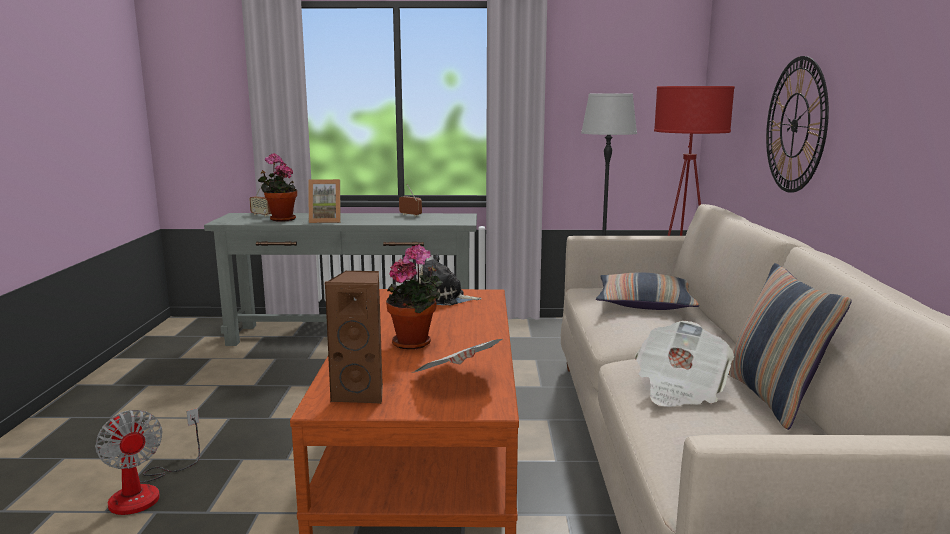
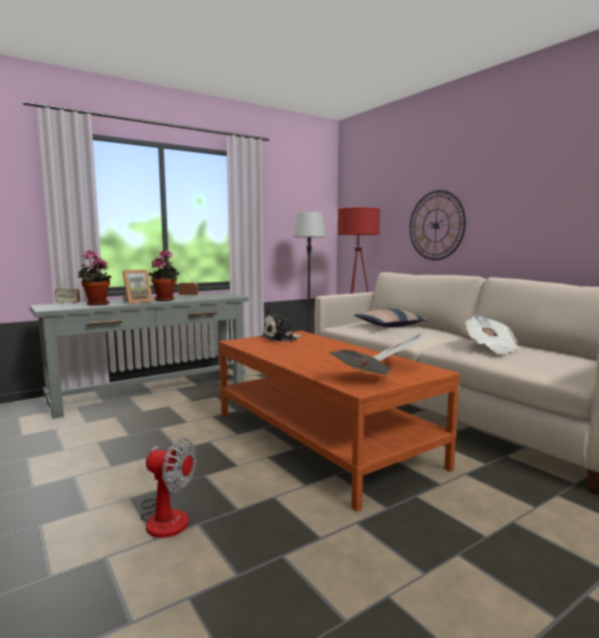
camera: 35 degrees left, 5 degrees down
(361, 393) = (363, 380): brown speaker -> newspaper
(415, 343) = (325, 357): potted plant -> potted plant (166, 299)
(772, 398) = (523, 345): pillow -> none

